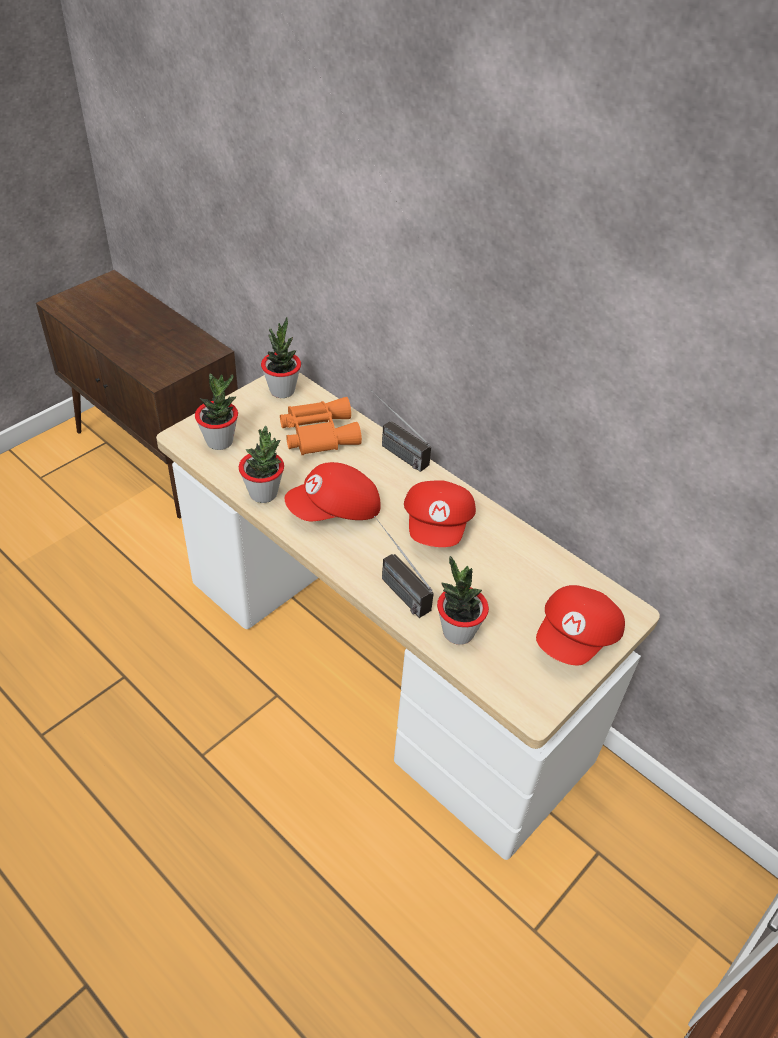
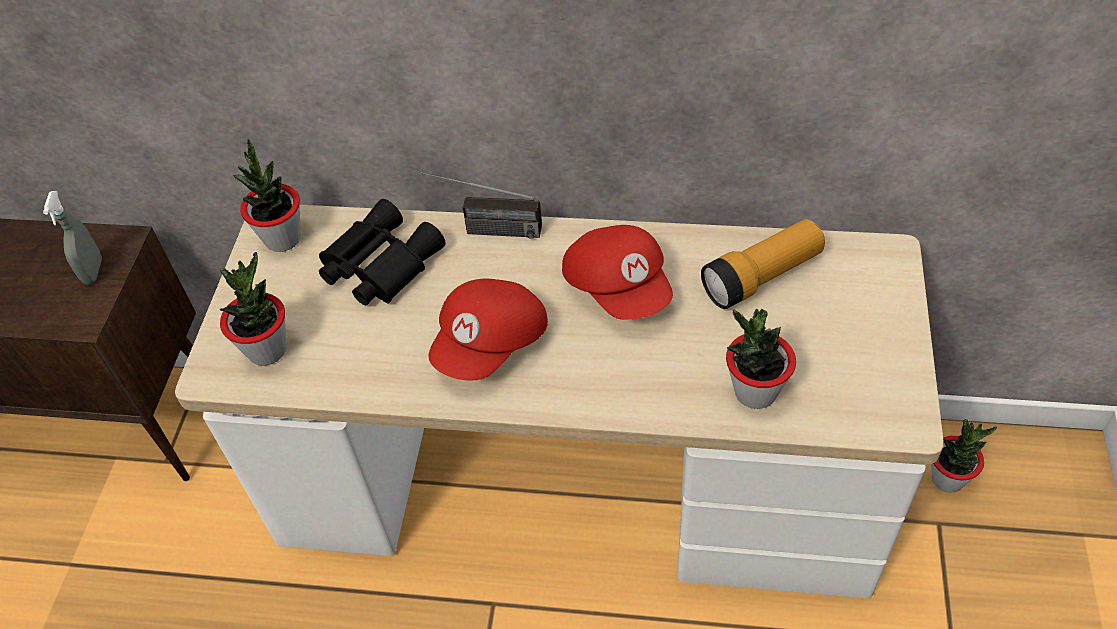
camera: 30 degrees left, 5 degrees up
(185, 357) = (93, 271): none -> grey spray bottle
(263, 493) = (387, 379): potted plant -> potted plant (947, 479)
(318, 433) = (378, 264): orange binoculars -> black binoculars
(394, 585) = (640, 386): radio -> none
(531, 573) = (762, 277): none -> flashlight
(576, 638) = (869, 316): red cap -> none

